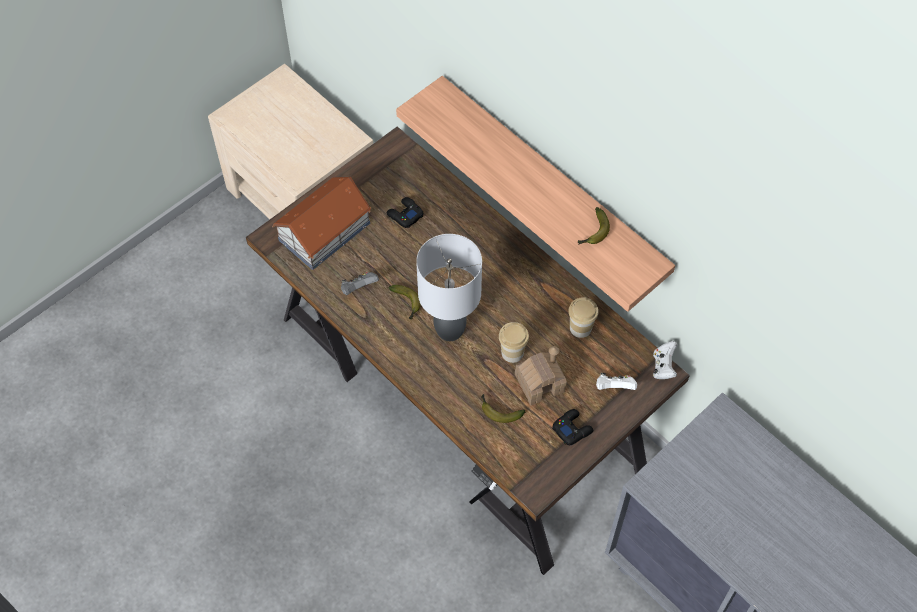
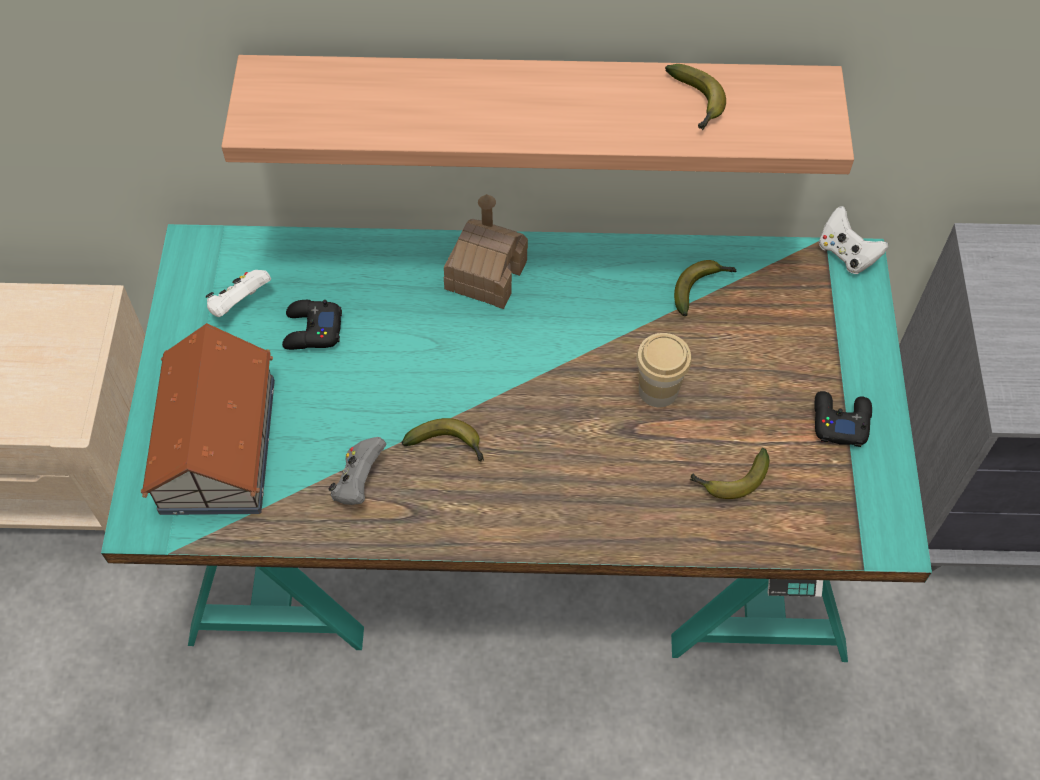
camera: 45 degrees left, 0 degrees up
(451, 330) = (548, 430): grey table lamp -> none
(461, 394) = (520, 534): brown desk -> turquoise desk
(539, 383) = (735, 399): toy house -> toy house (486, 275)
(580, 328) = (701, 288): cup -> banana
(614, 387) = (824, 326): white game controller -> white game controller (239, 304)

